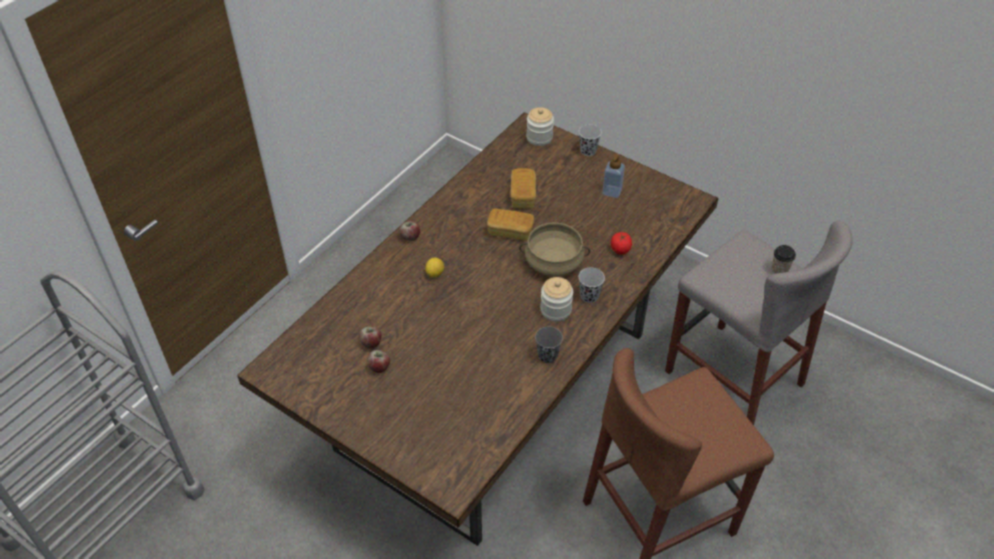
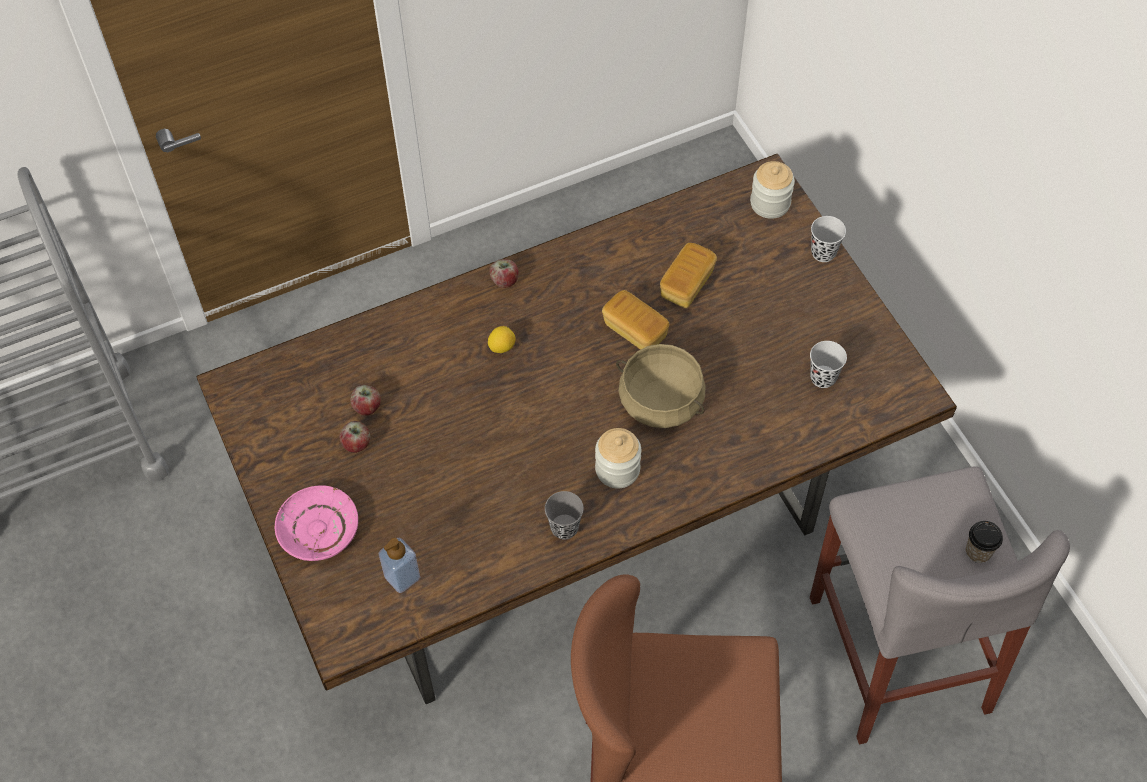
camera: 30 degrees right, 10 degrees up
(389, 429) = (318, 529): none -> pink plate
(589, 296) = (674, 470): black cup -> black cup (823, 377)
(612, 191) = (812, 330): soap dispenser -> soap dispenser (402, 577)
(620, 249) = (762, 422): tomato -> none

